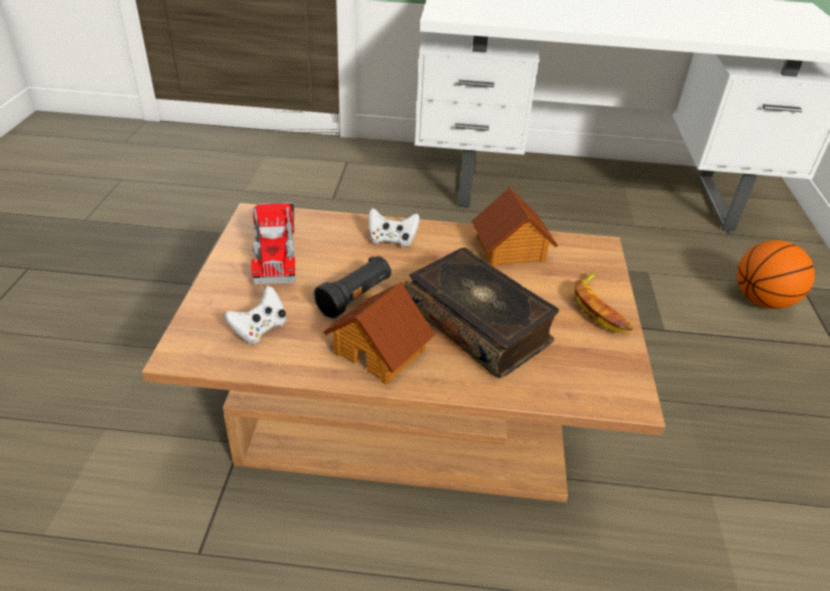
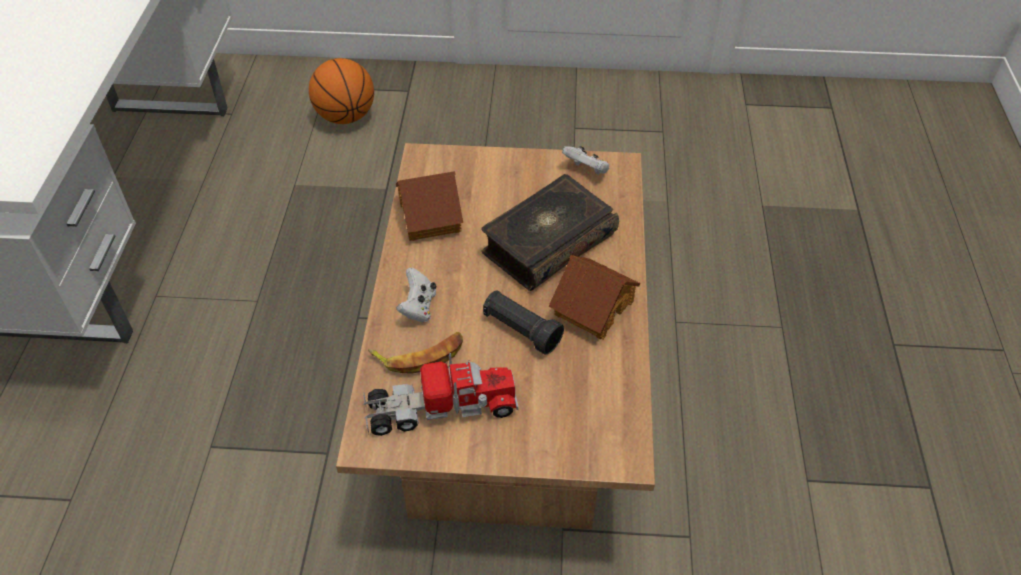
camera: 90 degrees left, 10 degrees up
(260, 329) = (580, 399): white game controller -> white game controller (587, 170)
(600, 308) = (515, 167): banana -> banana (420, 355)

